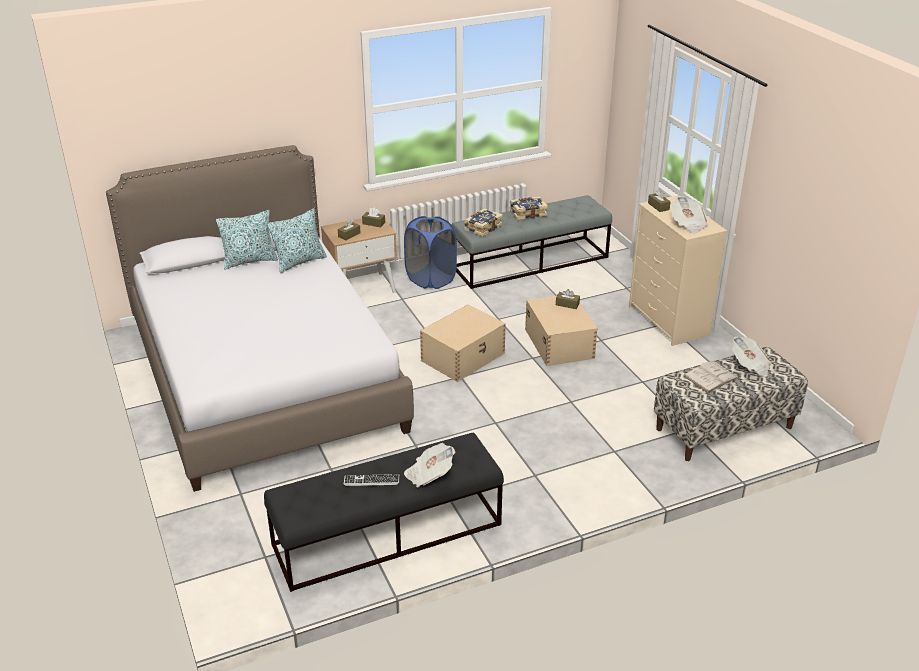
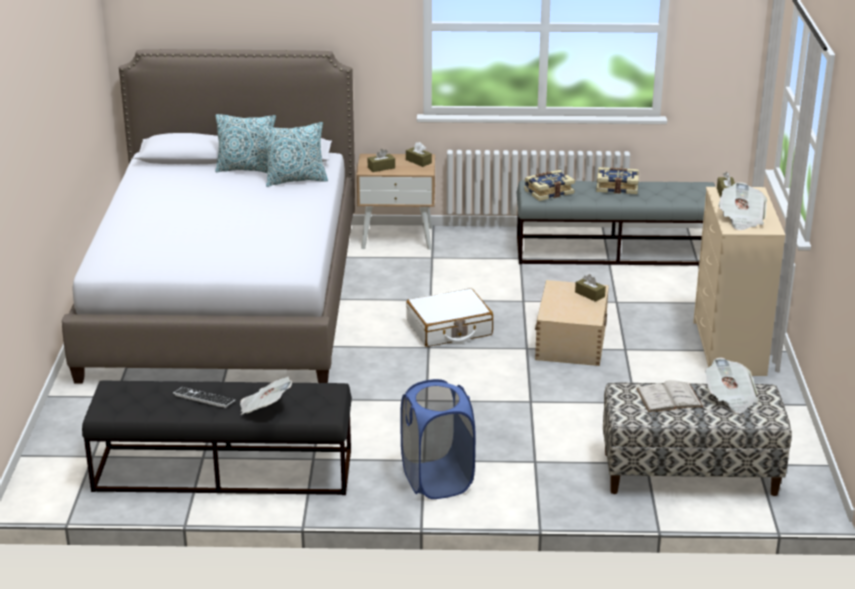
camera: 25 degrees right, 5 degrees down
(430, 279) = (481, 244): blue laundry basket -> blue laundry basket (437, 480)
(463, 357) = (449, 329): beige storage box -> white suitcase

